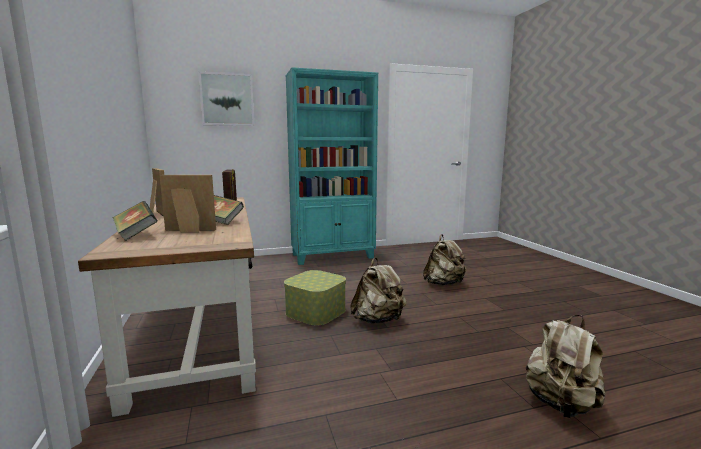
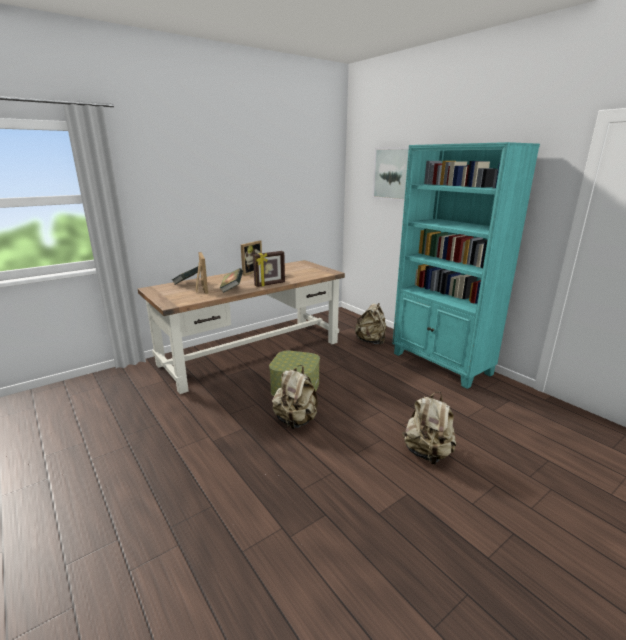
camera: 70 degrees right, 10 degrees up
(561, 404) = (175, 548): beige backpack -> beige backpack (371, 341)

